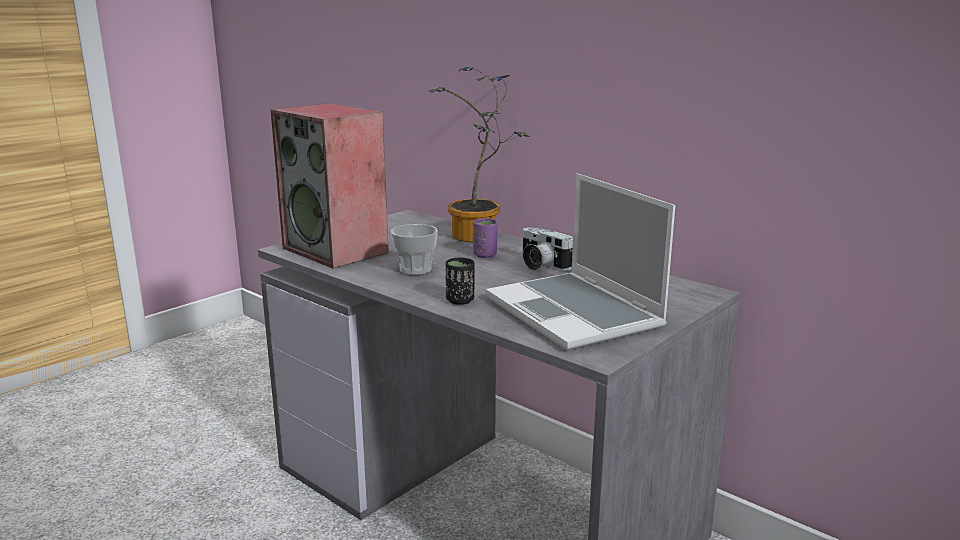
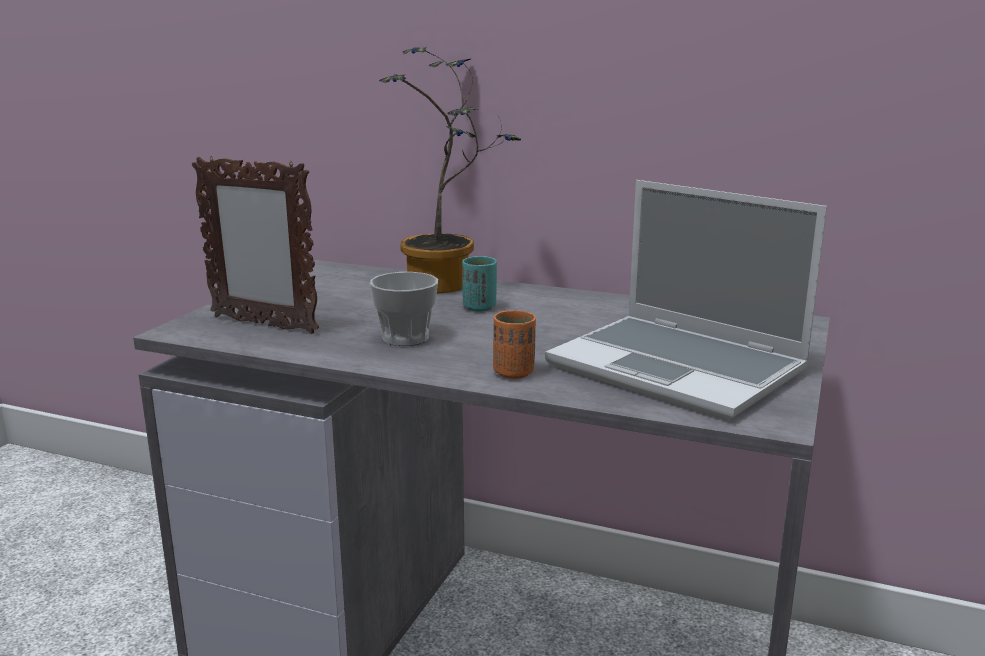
camera: 20 degrees left, 0 degrees up
(337, 250) = (263, 324): speaker -> picture frame
(460, 300) = (514, 373): black cup -> orange cup
(484, 255) = (479, 307): purple cup -> turquoise cup
(540, 265) = (565, 312): camera -> none

